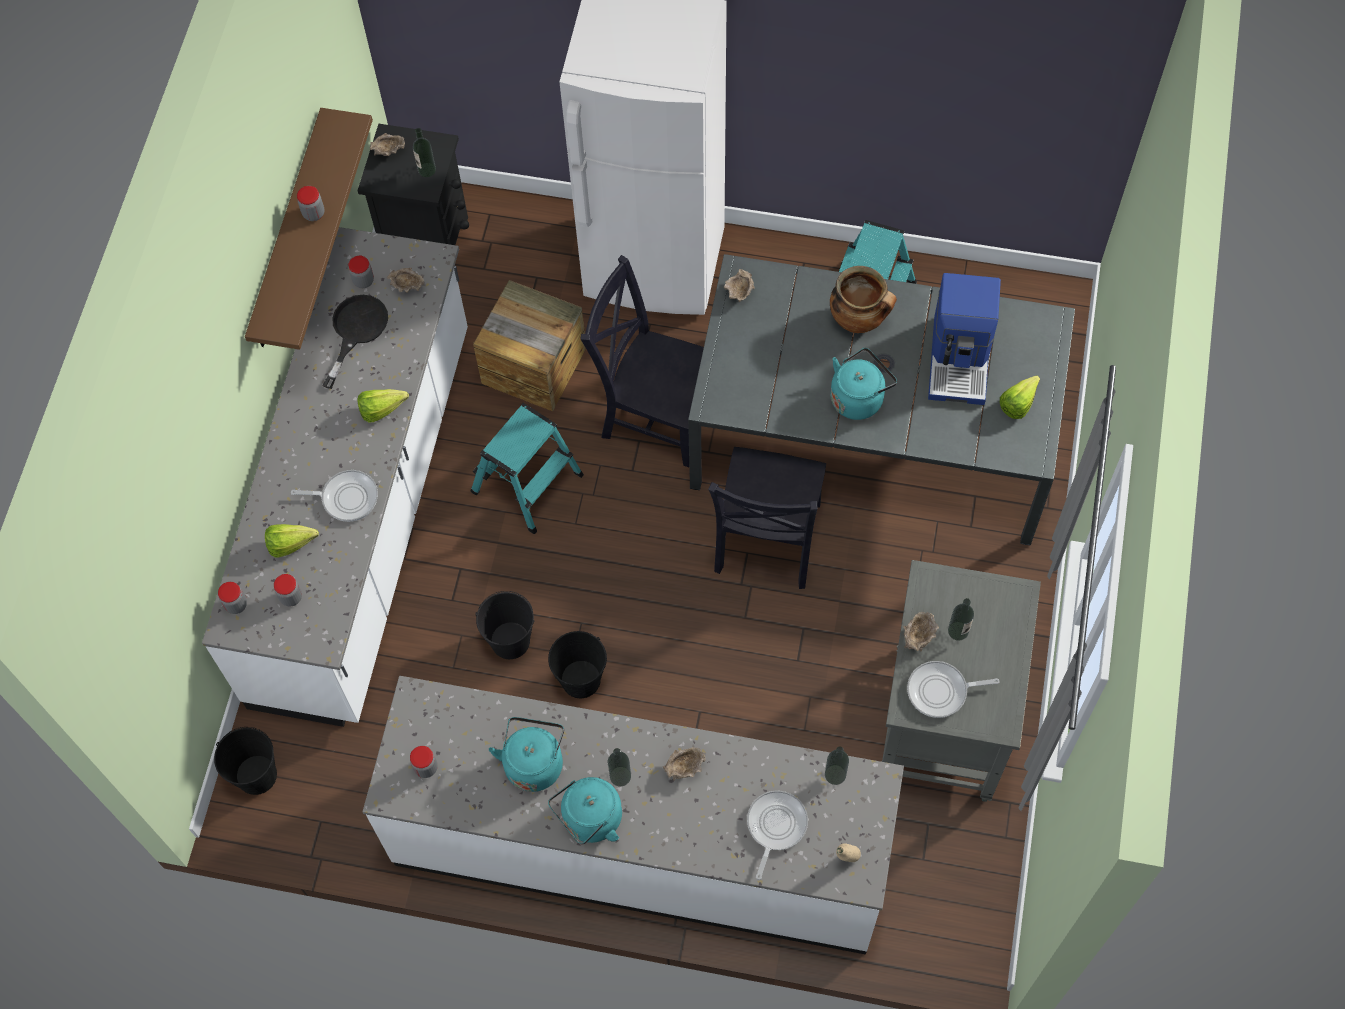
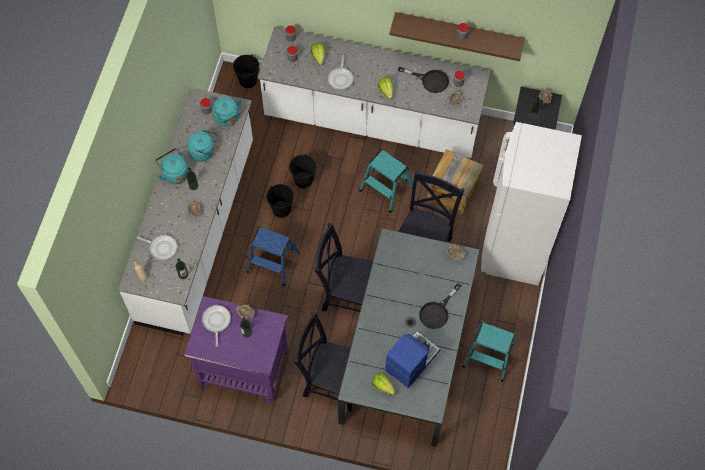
camera: 90 degrees right, 0 degrees up
(703, 686) = (273, 262): none -> blue step ladder
(859, 320) = (437, 312): cooking pot -> black frying pan
(859, 397) = (390, 308): turquoise kettle -> turquoise kettle (228, 118)
(942, 725) = (243, 369): grey cart -> purple cart
(947, 562) = (331, 381): none -> black chair
(960, 359) = (411, 360): coffee machine -> coffee machine turned 120 degrees clockwise

